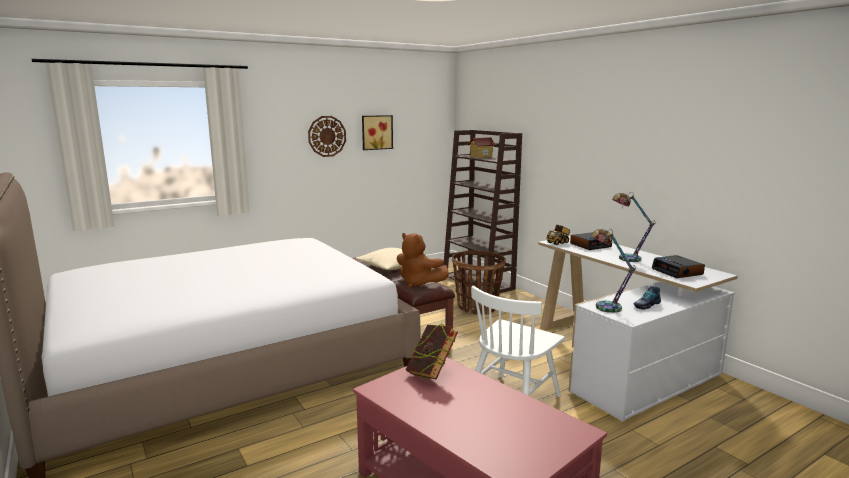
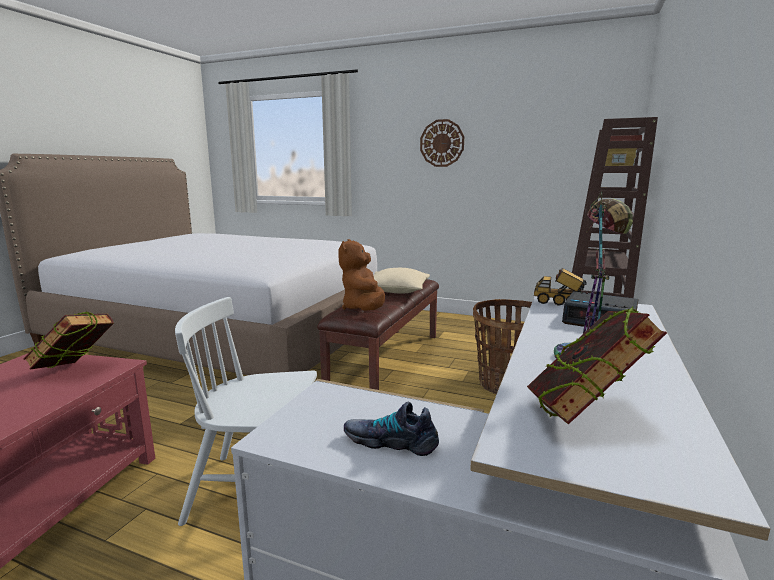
camera: 55 degrees right, 0 degrees up
(376, 132) = (506, 139): picture -> none
(605, 305) = (340, 402): table lamp -> none
(677, 272) = (583, 417): alarm clock -> book

